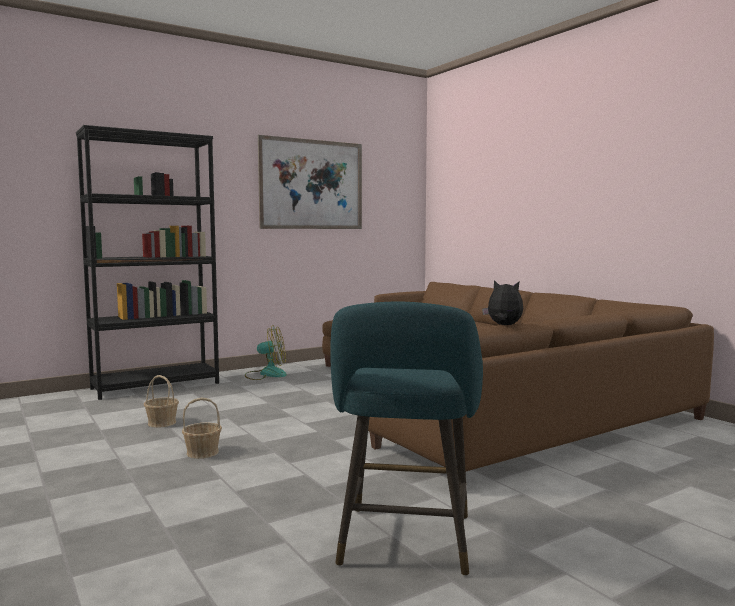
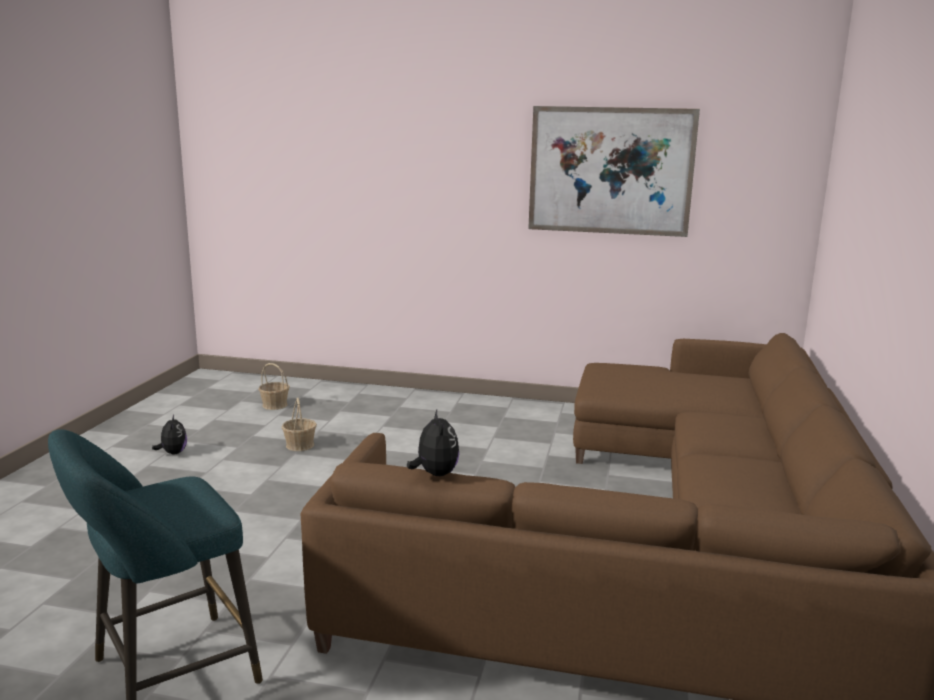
camera: 45 degrees right, 10 degrees up
(46, 459) = (173, 453): none -> plush toy
(156, 386) = (382, 396): black bookcase -> none
(203, 453) = (258, 494): basket -> basket (275, 405)
(266, 374) = (500, 412): fan -> none

